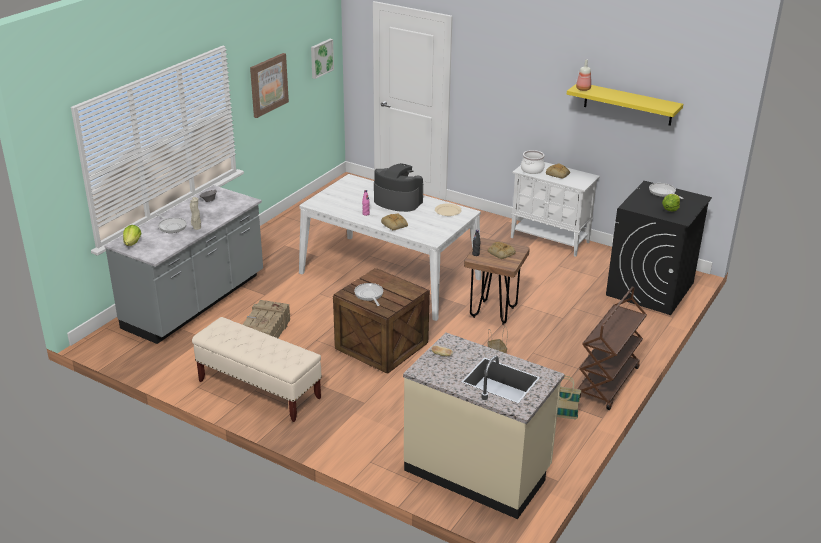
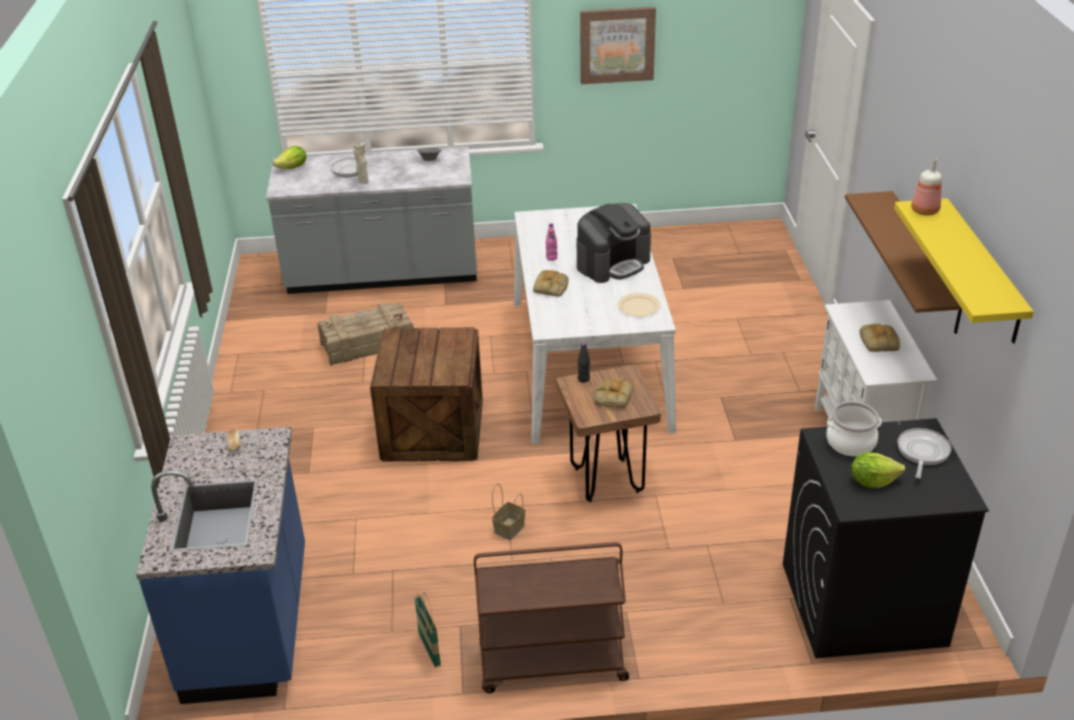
camera: 55 degrees right, 5 degrees up
(259, 390) = (267, 392): beige bench -> none
(321, 58) = (744, 35): picture -> none
(369, 295) = (408, 351): frying pan -> none
(397, 201) = (613, 263): coffee machine -> coffee machine turned 60 degrees clockwise
(478, 470) = (251, 625): beige counter -> blue counter
(532, 170) = (855, 317): cooking pot -> cooking pot (850, 442)
(563, 123) = (925, 262): none -> brown shelf

